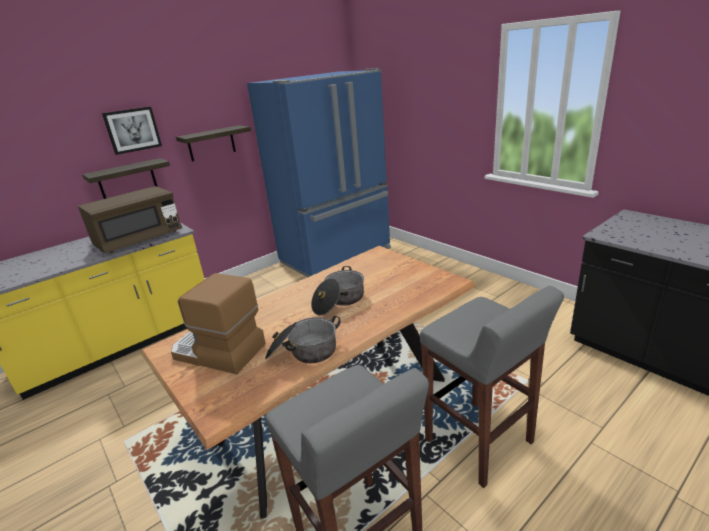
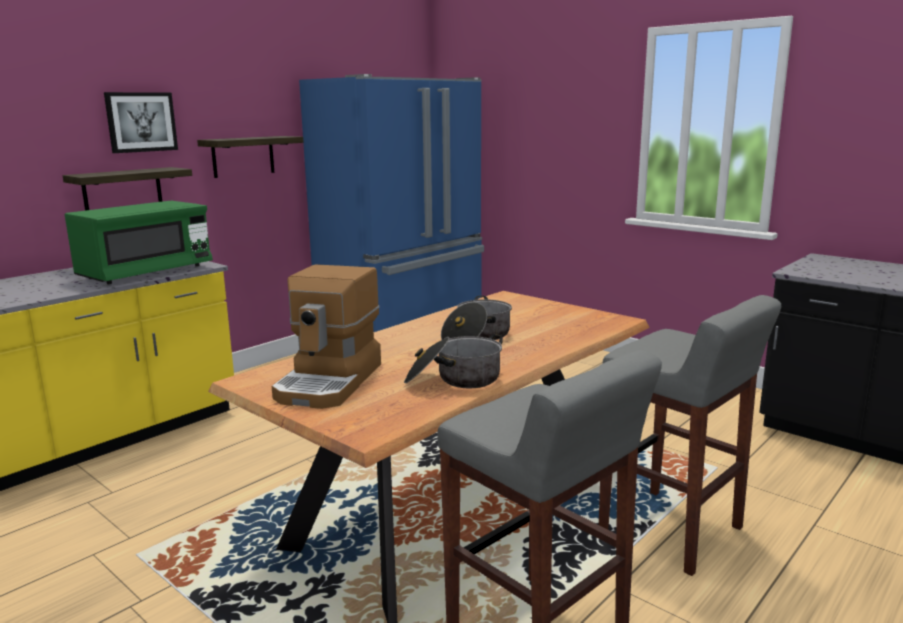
camera: 10 degrees left, 10 degrees down
(139, 239) = (146, 273): brown microwave -> green microwave
(218, 352) = (330, 382): coffee machine -> coffee machine turned 90 degrees counterclockwise

